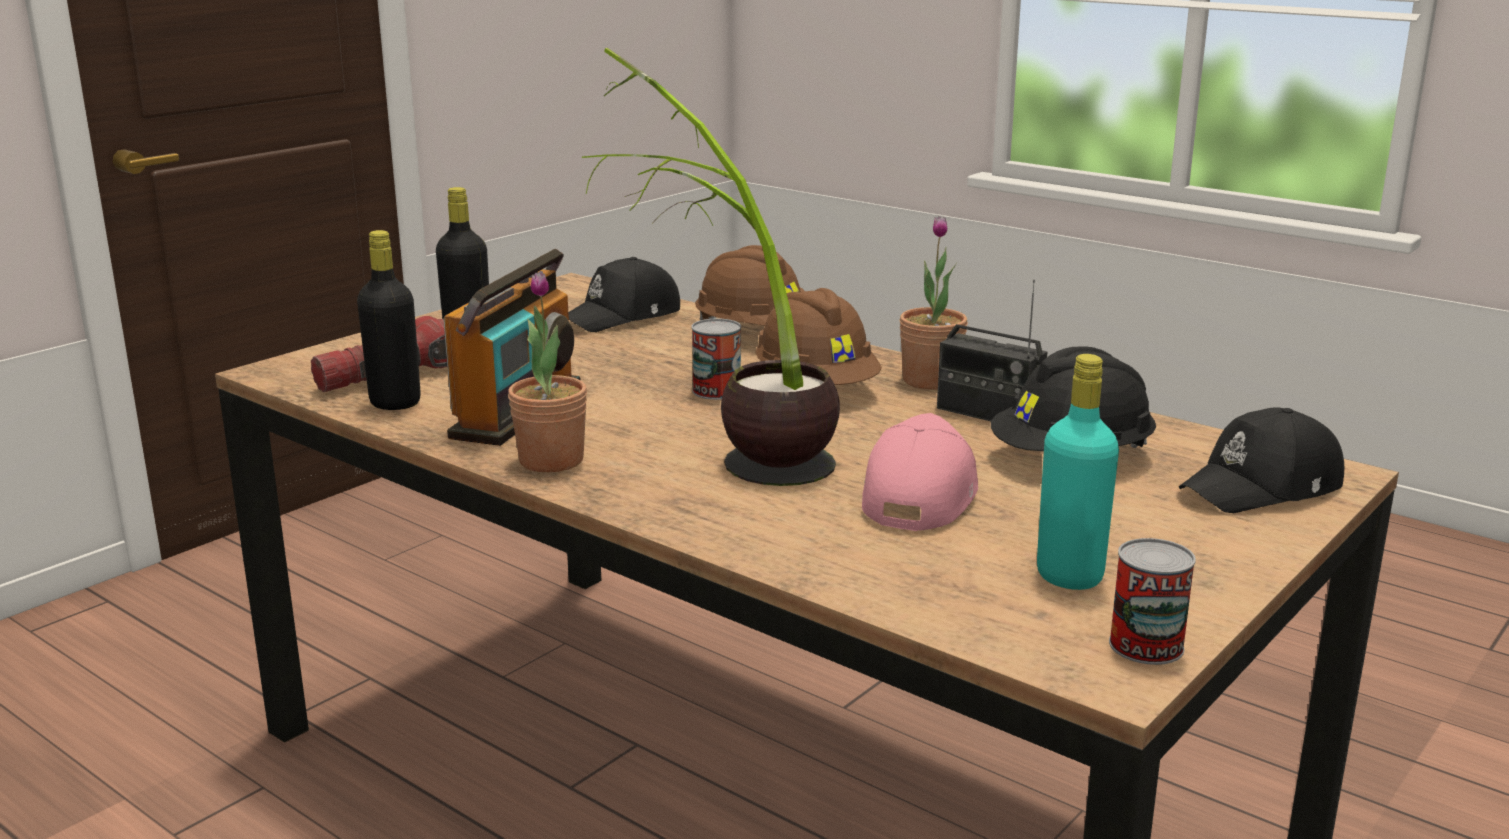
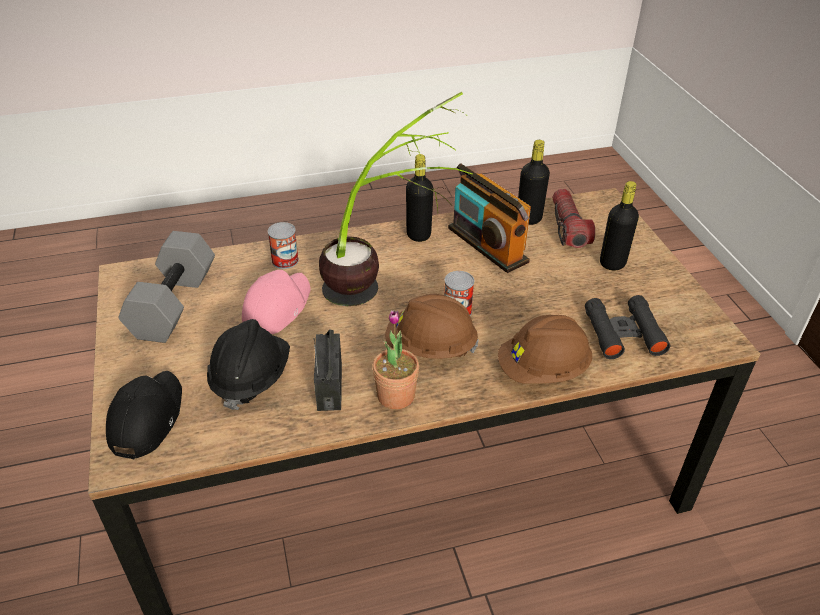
camera: 125 degrees right, 20 degrees up
(551, 460) = (418, 235): potted plant -> black bottle
(624, 317) = (623, 333): black cap -> black binoculars
(918, 495) = (276, 308): pink cap -> pink cap turned 120 degrees counterclockwise
(988, 413) = (329, 387): radio -> radio turned 75 degrees counterclockwise
(1069, 576) = (175, 305): turquoise bottle -> grey dumbbell
(1146, 645) = (122, 292): can -> can (285, 260)

